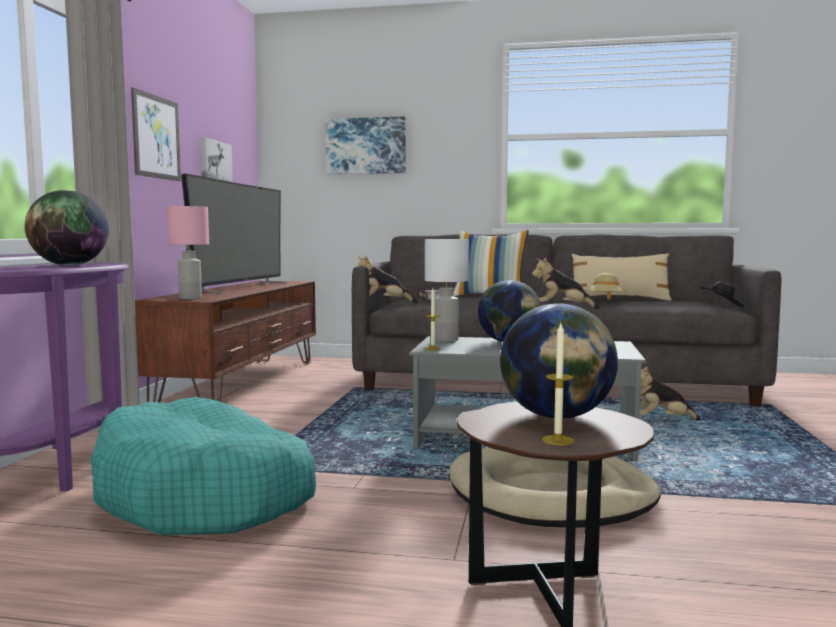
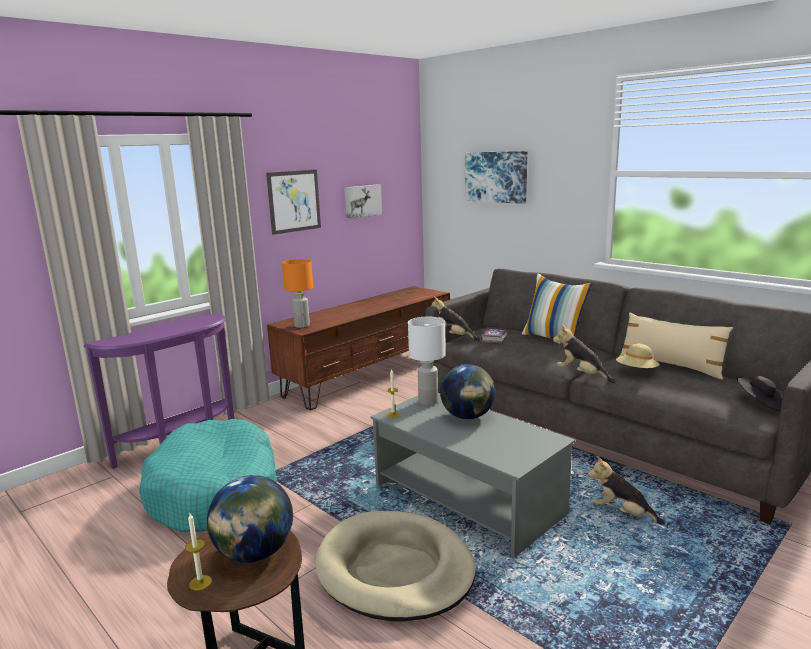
camera: 35 degrees right, 10 degrees up
(70, 265) = (178, 326): globe -> none
(191, 298) = (302, 325): pink table lamp -> orange table lamp
(240, 287) = (371, 304): television -> none

